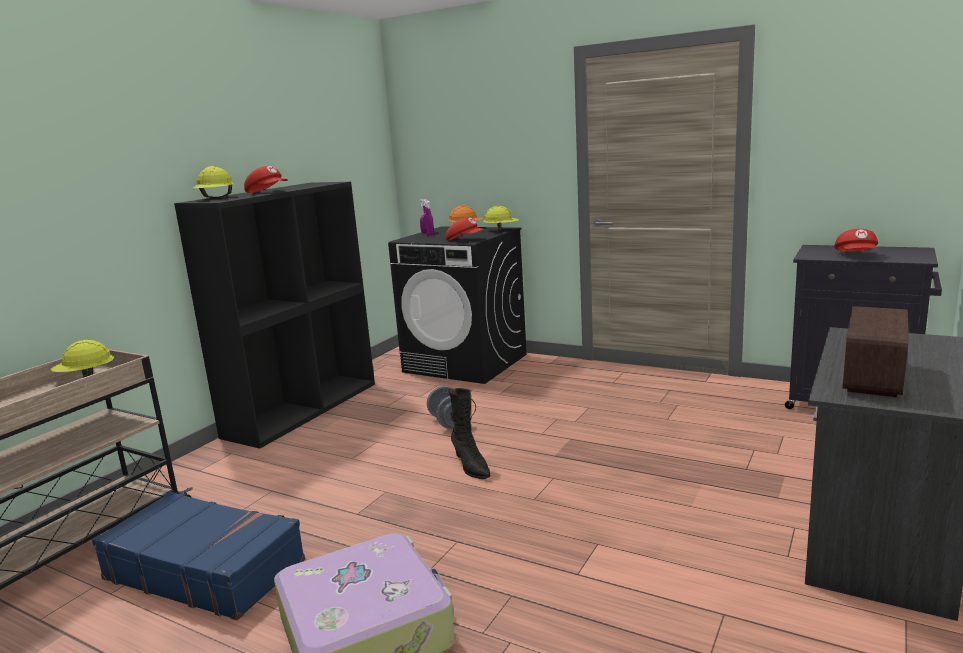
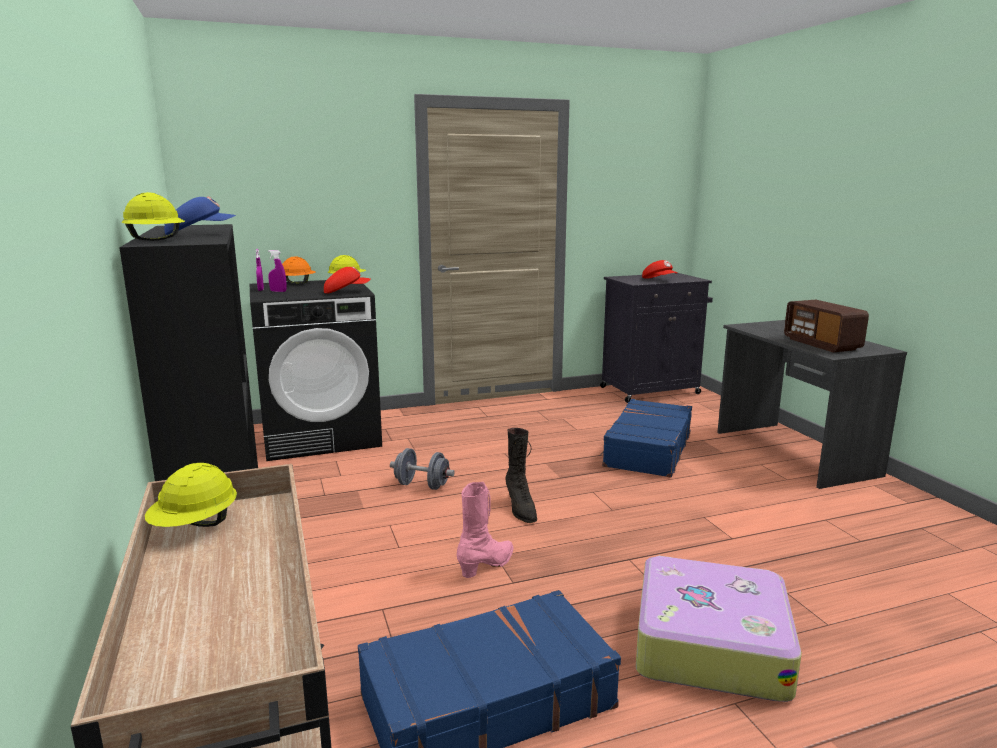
camera: 50 degrees left, 0 degrees up
(267, 192) = (200, 234): red cap -> blue cap
(368, 495) = (487, 565): none -> pink boot
(471, 467) = (520, 509): black boot -> black boot turned 60 degrees clockwise
(693, 462) = (647, 450): none -> blue suitcase

